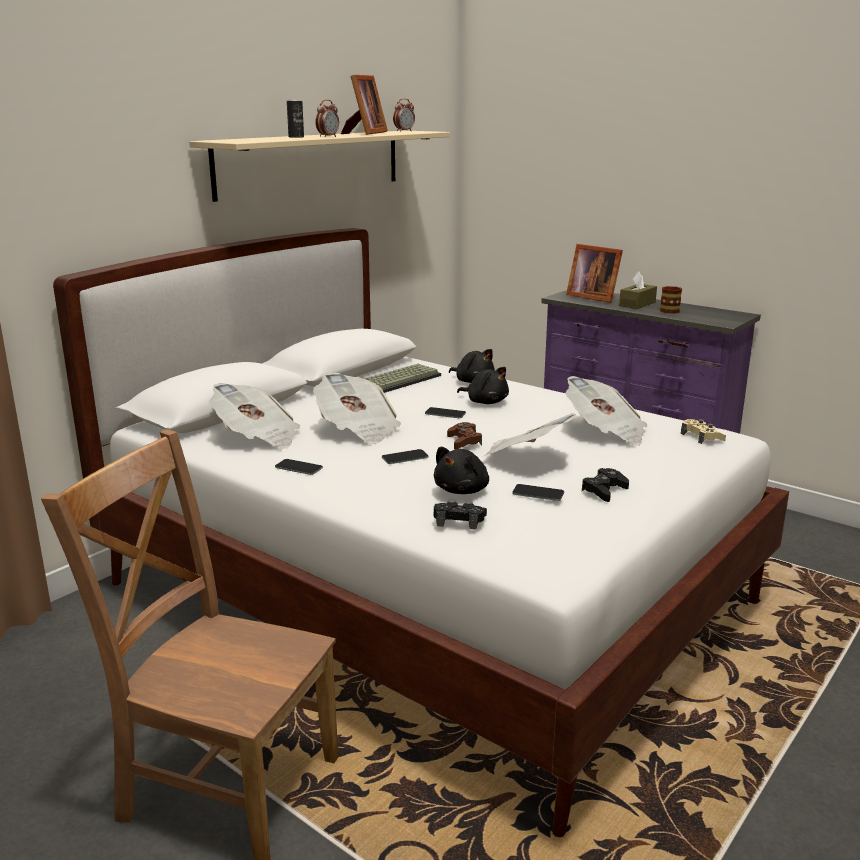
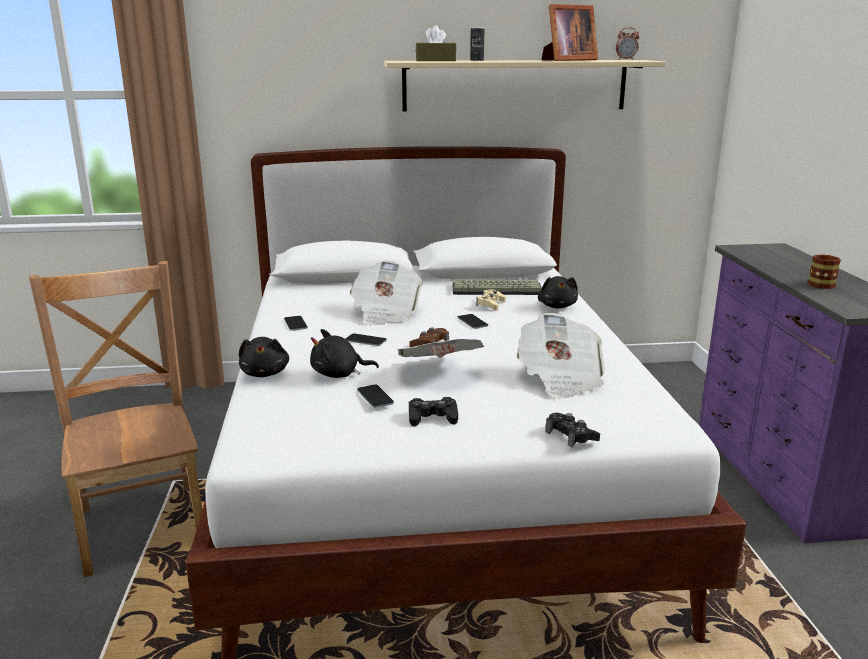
camera: 45 degrees right, 0 degrees up
(258, 437) = (321, 298): newspaper -> none
(328, 137) = (502, 61): alarm clock -> none
(459, 520) = (284, 391): black game controller -> black game controller (571, 435)
(485, 402) = (525, 323): black plush toy -> black plush toy (265, 373)
(592, 297) = (773, 254): picture frame -> none
(637, 304) = (803, 271): brown tissue box -> brown tissue box (435, 61)
(702, 437) = (639, 415): beige game controller -> beige game controller (490, 304)

